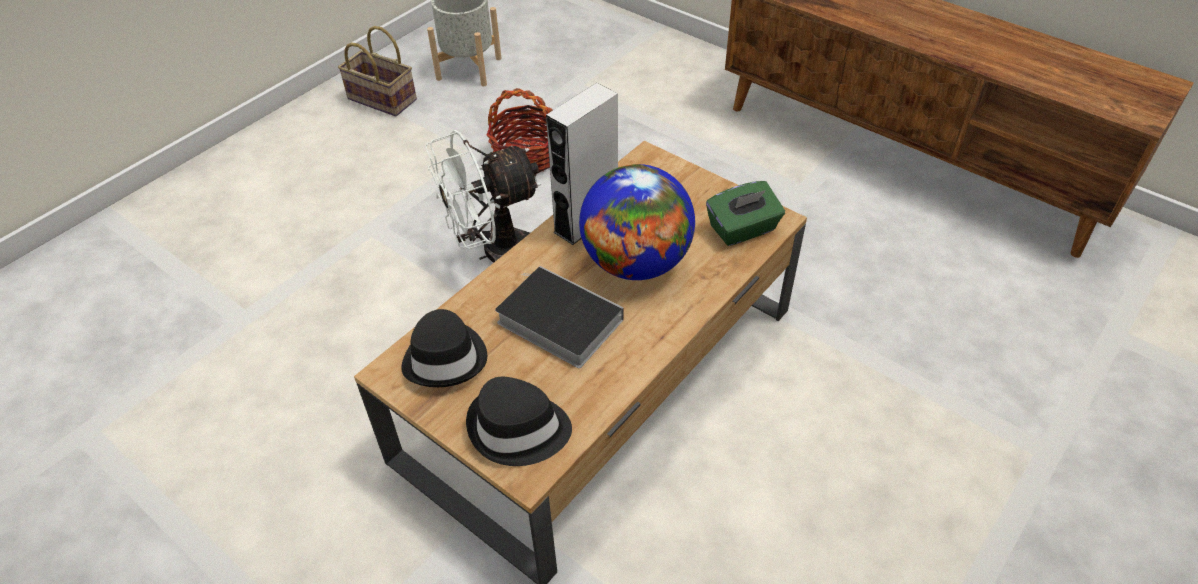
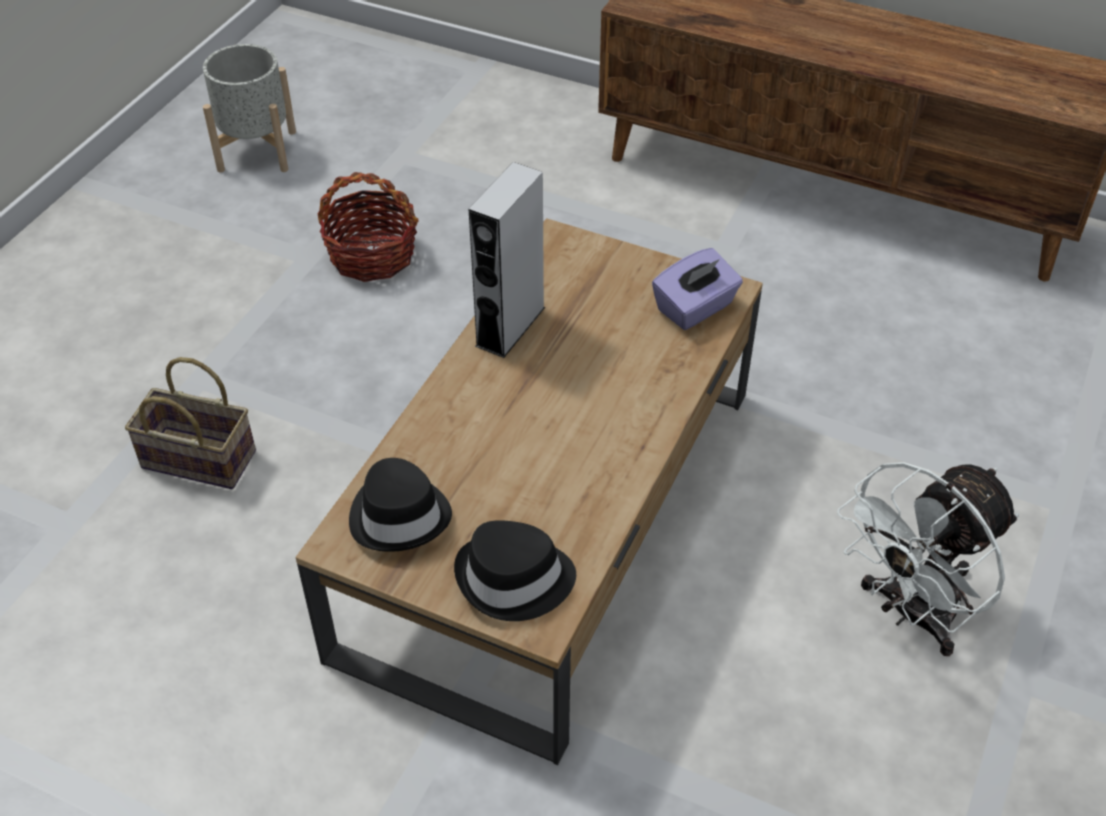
camera: 15 degrees left, 0 degrees up
(380, 99) = (150, 208): basket -> basket (195, 460)
(493, 255) = (370, 388): white fan -> white fan (910, 613)
(556, 320) = (514, 449): book -> none
(636, 263) = (585, 367): globe -> none
(743, 229) = (695, 308): green tissue box -> purple tissue box

